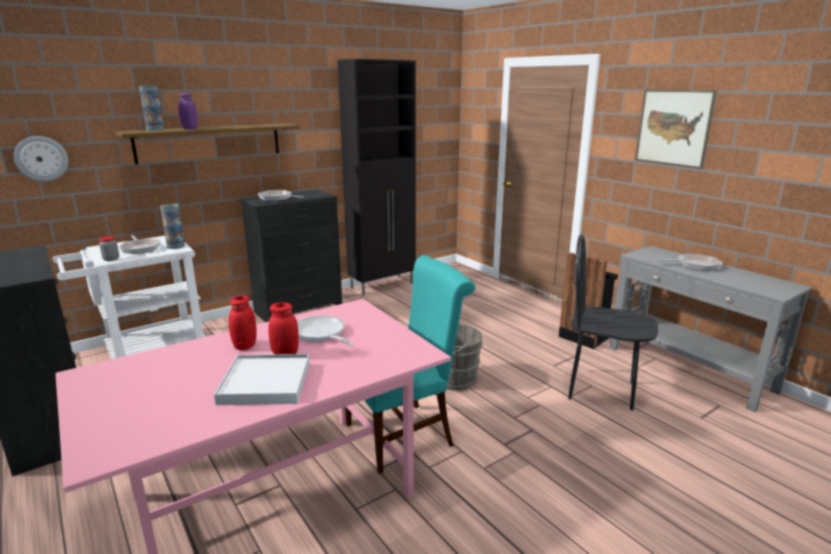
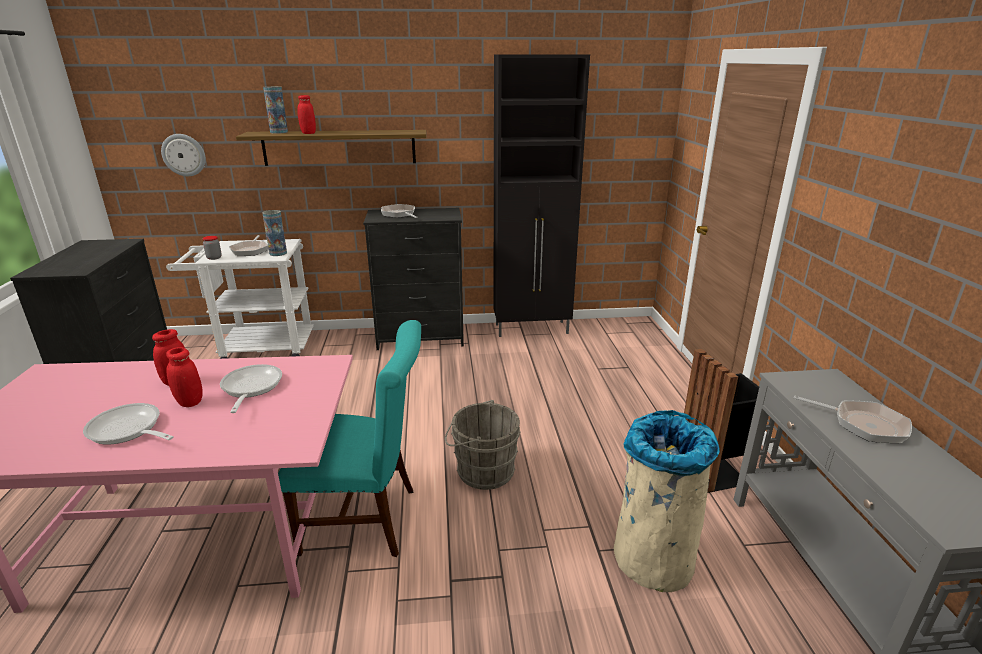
camera: 30 degrees right, 5 degrees up
(190, 129) = (308, 133): purple jar -> red jar
(266, 383) = (128, 430): white tray -> frying pan
(601, 390) = (652, 558): black chair -> beige trash can
(673, 128) = (898, 183): picture -> none

